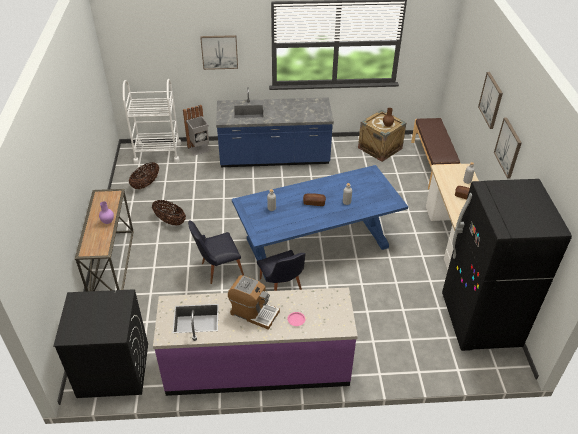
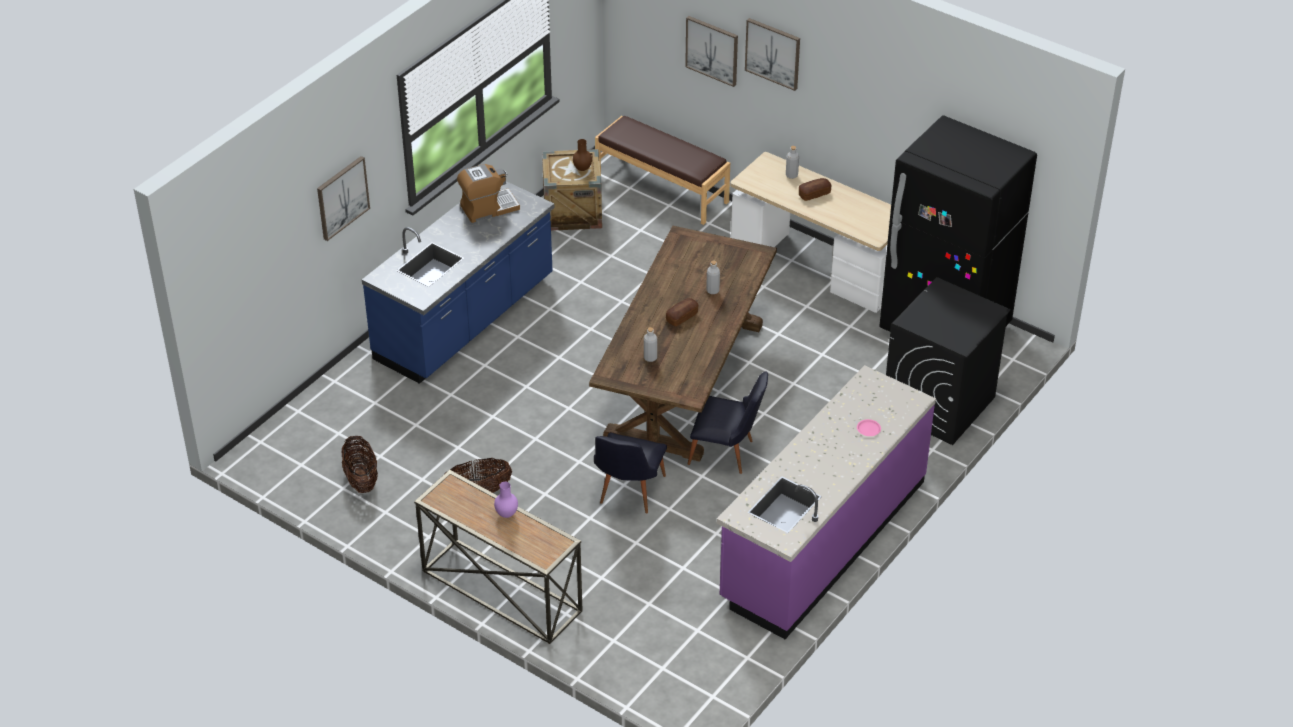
camera: 50 degrees left, 0 degrees up
(113, 370) = (698, 670): black washing machine -> black washing machine (938, 405)
(158, 153) = (297, 431): white cart -> none
(199, 149) = (347, 383): grey trash can -> none
(254, 312) = (824, 455): coffee machine -> coffee machine (488, 208)
(317, 244) = (685, 380): blue dining table -> brown dining table
(508, 147) = (851, 101): picture -> picture (712, 50)

